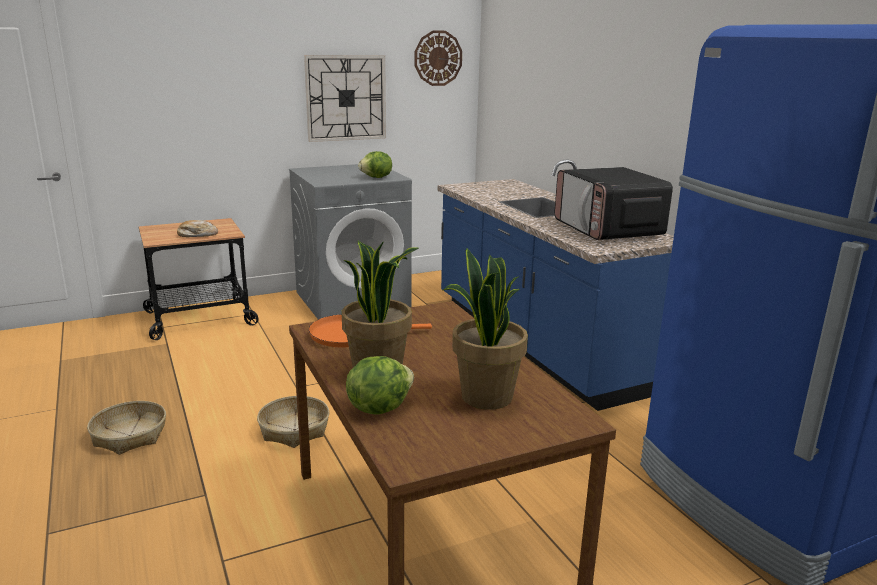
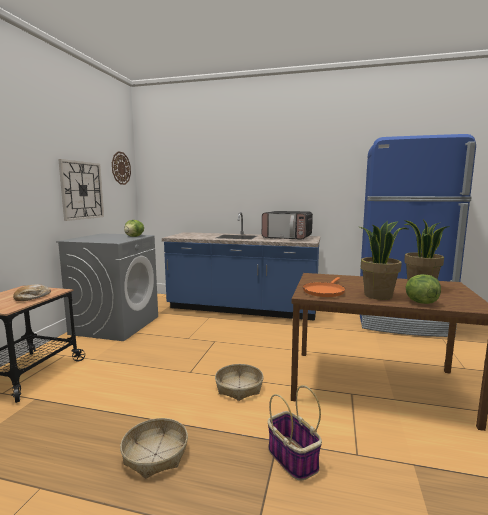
camera: 50 degrees left, 10 degrees down
(180, 515) = (291, 458): none -> basket

